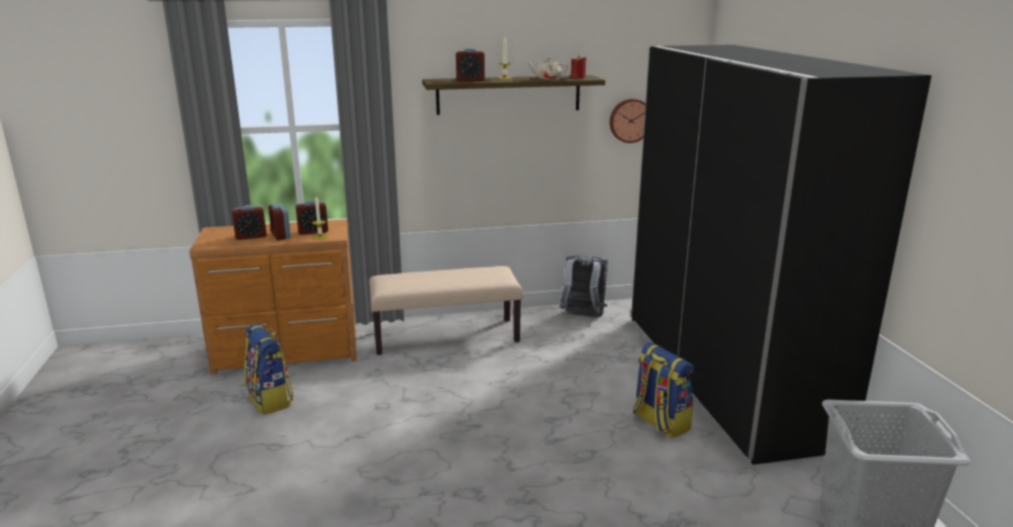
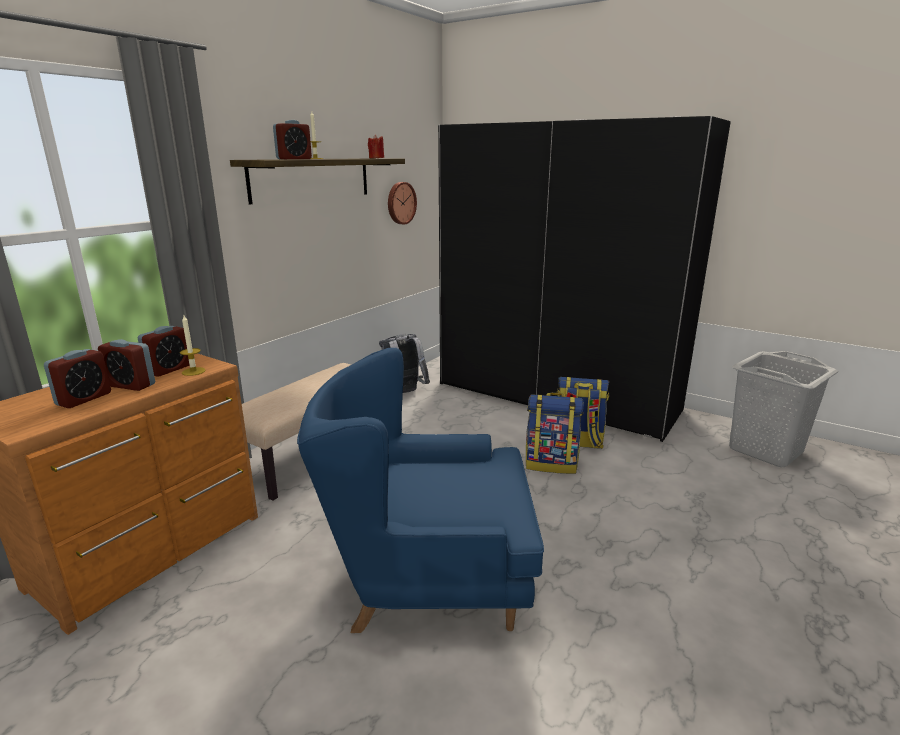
camera: 45 degrees left, 0 degrees up
(271, 400) = (220, 610): backpack -> backpack (551, 464)
(386, 443) = (427, 573): none -> blue armchair
(547, 78) = (355, 158): beige teapot -> none

